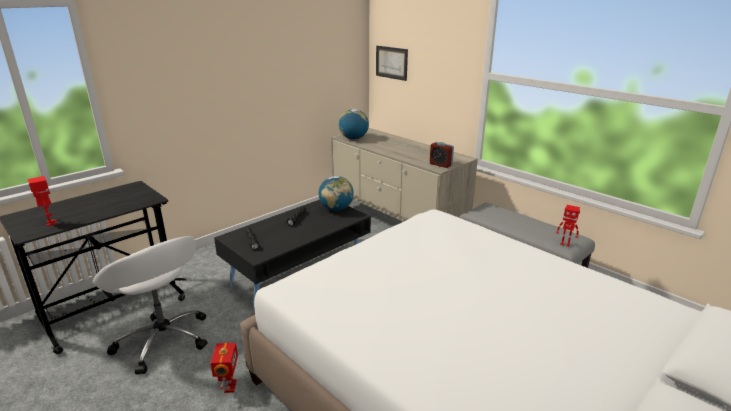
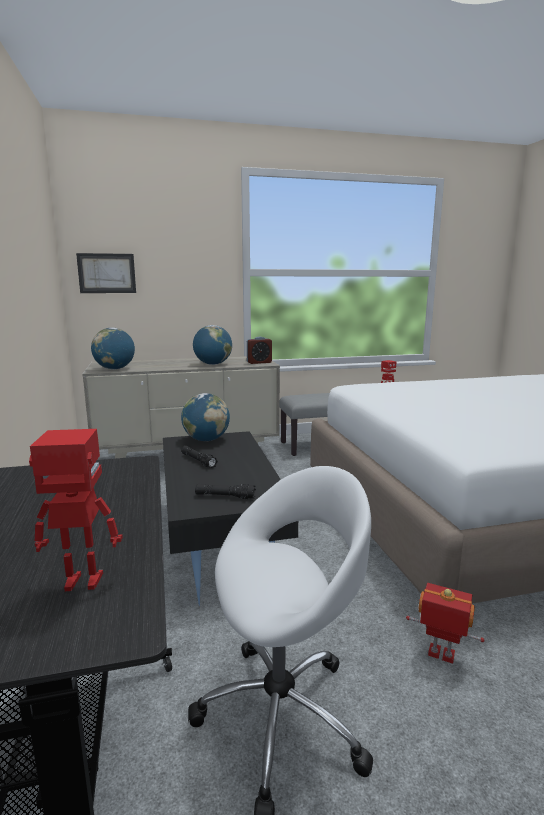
camera: 60 degrees left, 10 degrees down
(409, 154) = (213, 364): none -> globe

